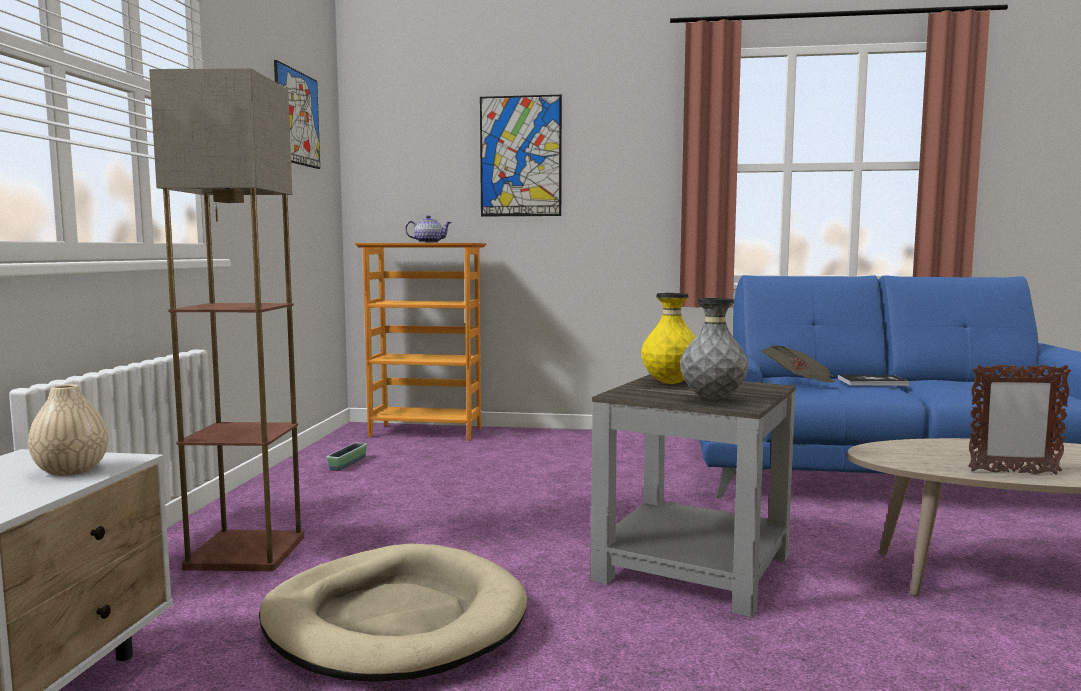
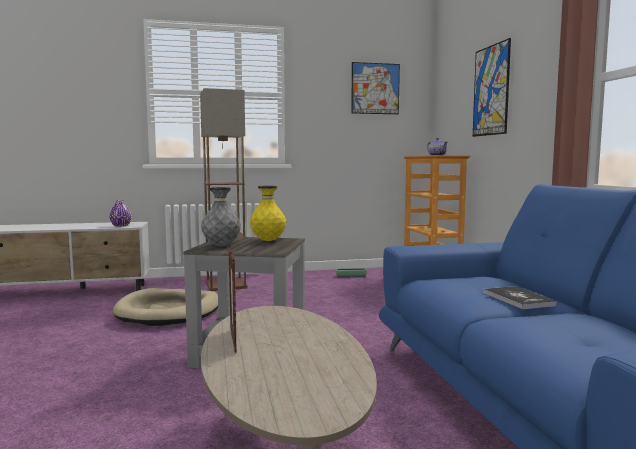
camera: 70 degrees right, 0 degrees up
(71, 470) = (121, 226): beige vase -> purple vase
(800, 384) = (458, 282): newspaper -> none

